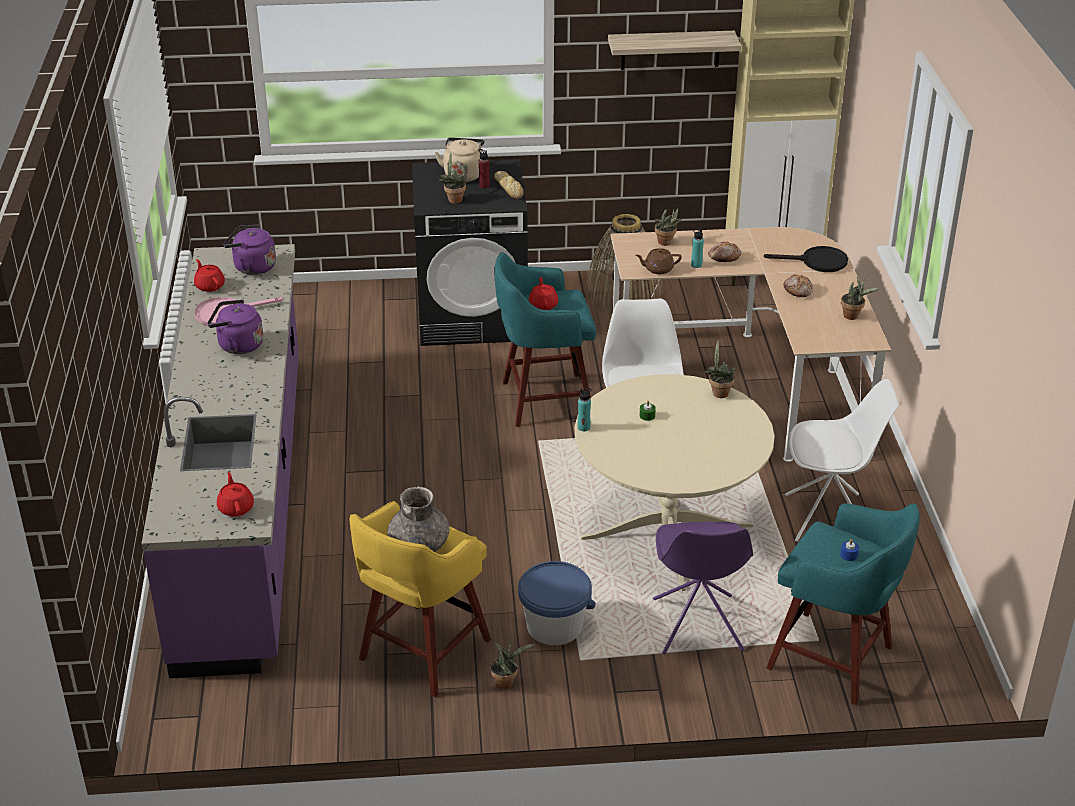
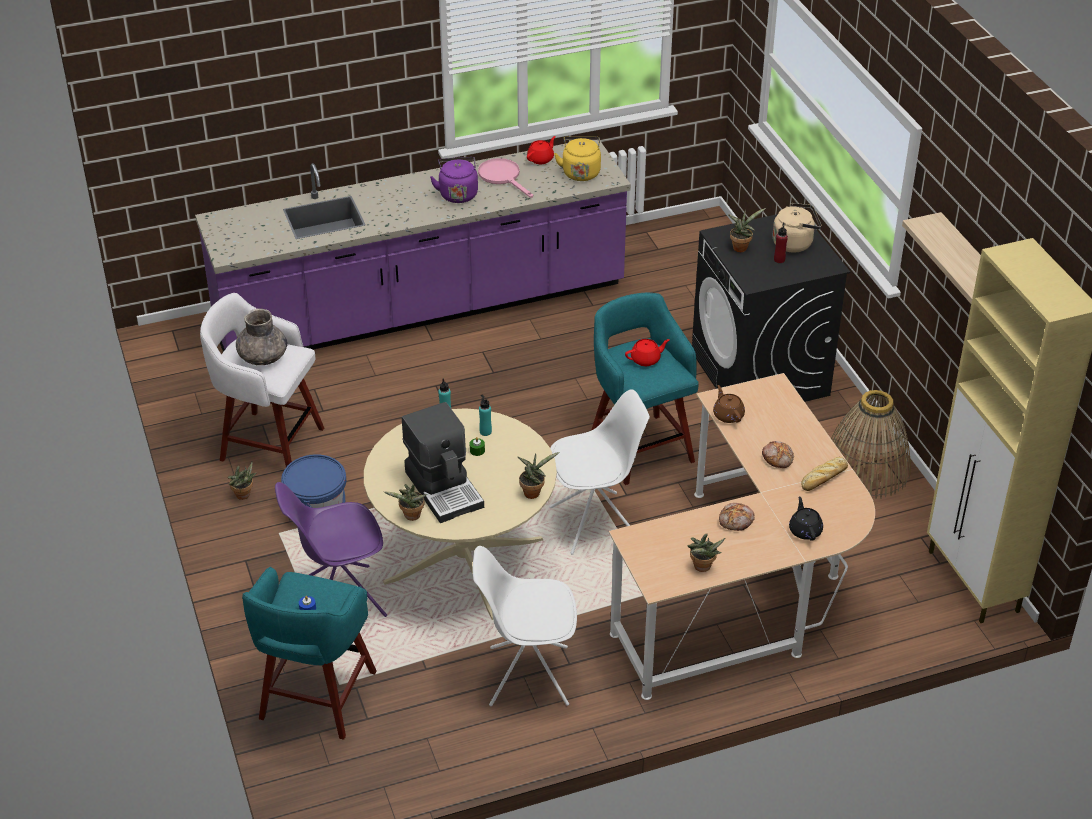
camera: 75 degrees right, 5 degrees up
(236, 507) = (244, 244): red teapot -> none
(252, 267) = (580, 172): purple kettle -> yellow kettle
(422, 652) = (269, 443): yellow stool -> white stool
(509, 189) = (782, 276): bread -> bread (823, 478)
(666, 243) = (785, 413): potted plant -> potted plant (411, 517)
(696, 265) = (751, 440): turquoise bottle -> turquoise bottle (485, 431)
(697, 443) = (445, 488): none -> coffee machine
(817, 262) = (805, 530): black frying pan -> black teapot
(829, 518) = (526, 676): white chair -> white chair turned 105 degrees clockwise

